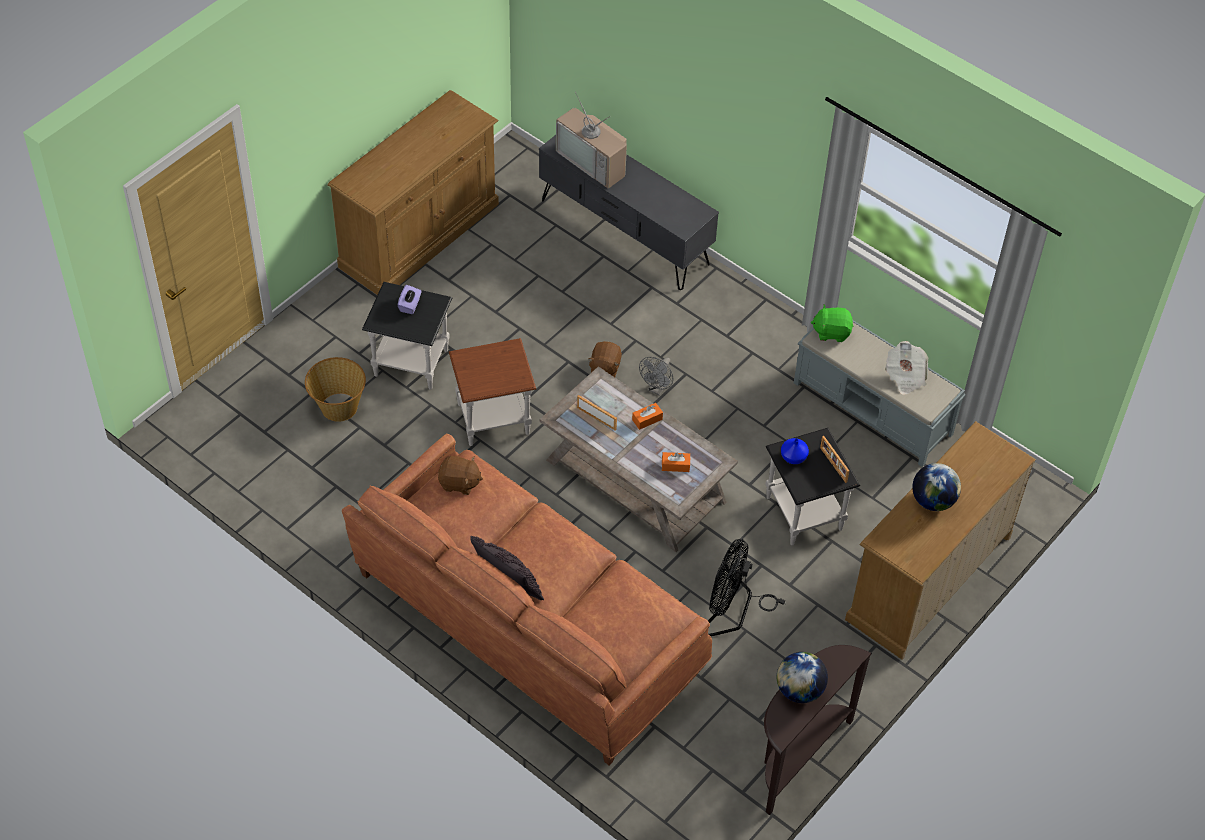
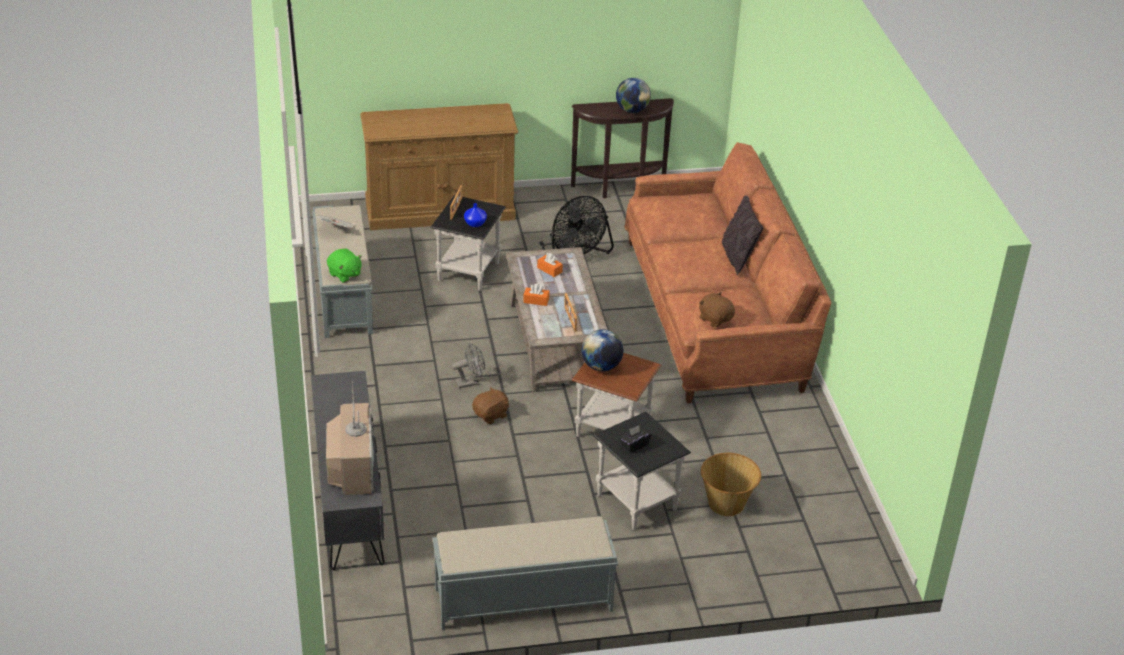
camera: 140 degrees left, 15 degrees down
(410, 305) = (634, 445): purple tissue box -> black tissue box
(420, 235) = (522, 599): brown cabinet -> grey bench
(933, 501) = (448, 125): globe -> globe (601, 366)

